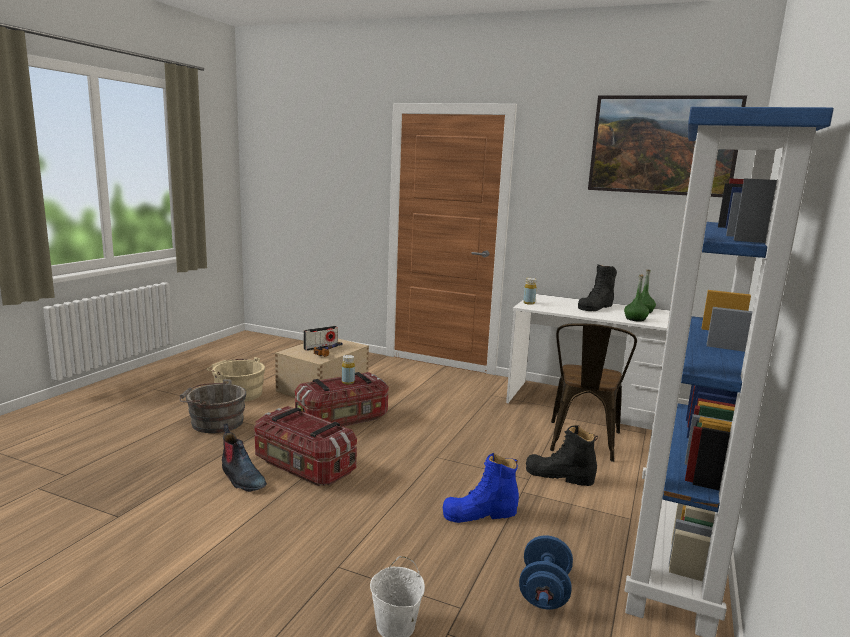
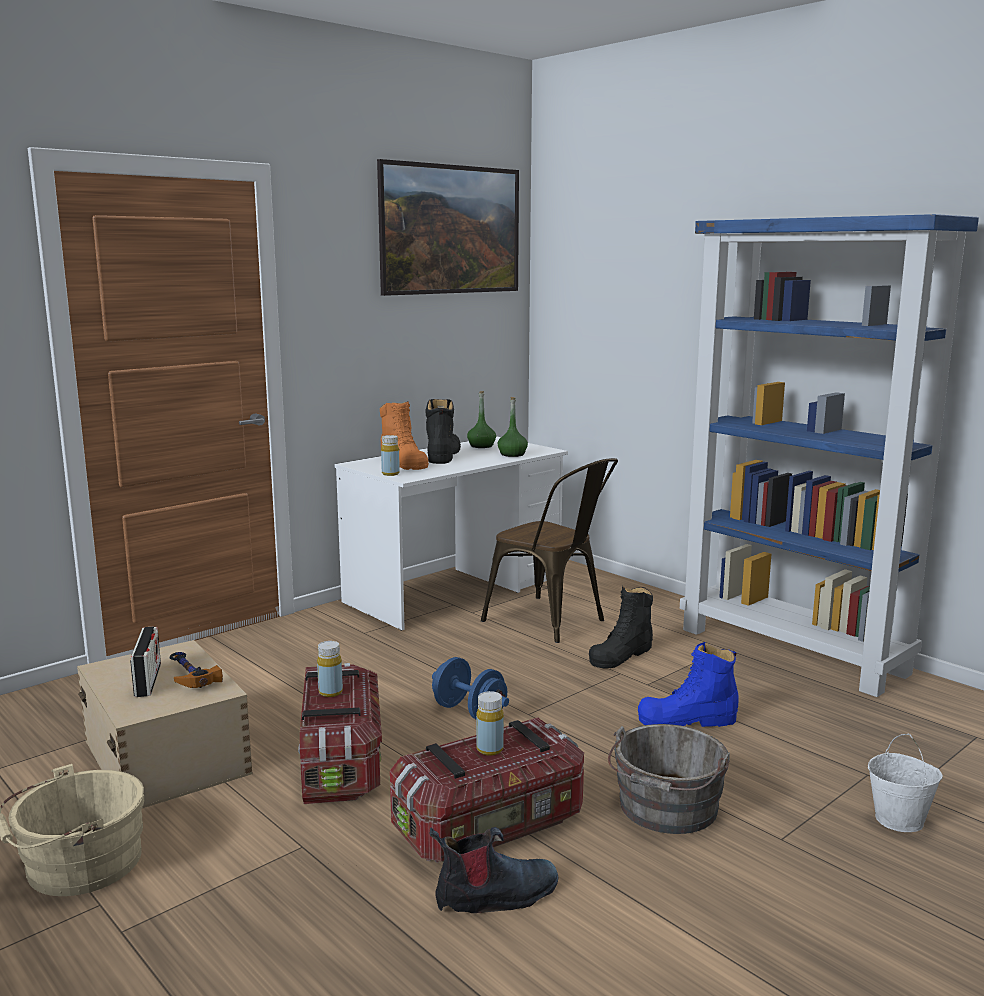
camera: 65 degrees left, 0 degrees up
(214, 422) = (213, 911): grey bucket -> grey bucket (666, 809)
(309, 424) = (490, 749): none -> yellow bottle
(480, 513) = (687, 720): blue boot -> blue boot turned 75 degrees clockwise
(544, 592) = (843, 724): blue dumbbell -> blue dumbbell (469, 712)
(559, 302) = (403, 463): none -> orange boot
(596, 307) = (443, 456): black boot -> black boot turned 150 degrees counterclockwise

